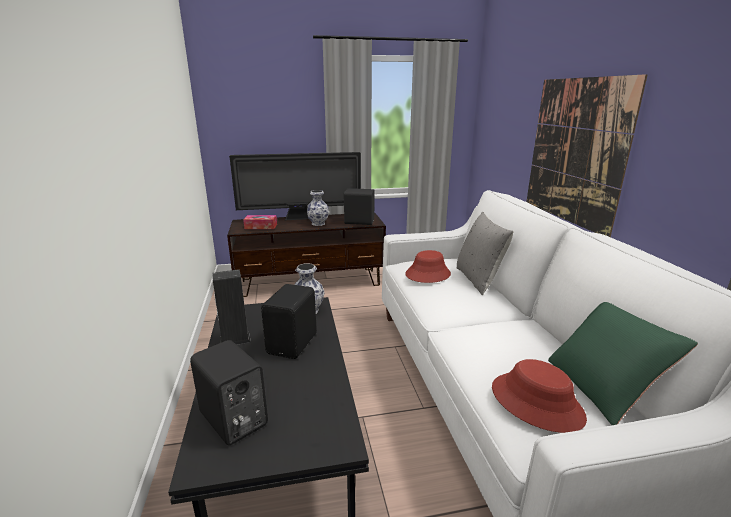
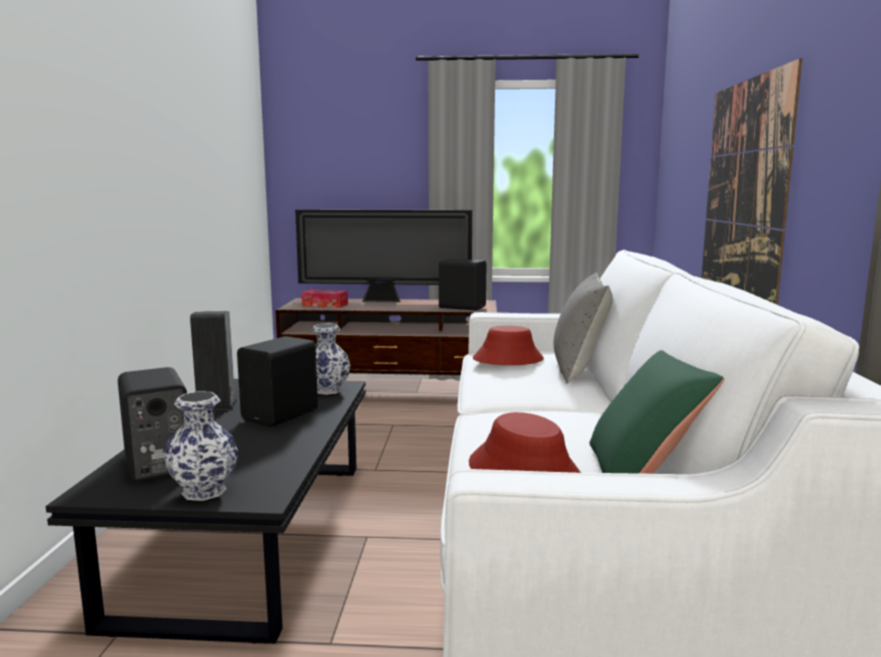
camera: 15 degrees right, 10 degrees down
(318, 223) = (404, 306): vase -> vase (204, 491)

